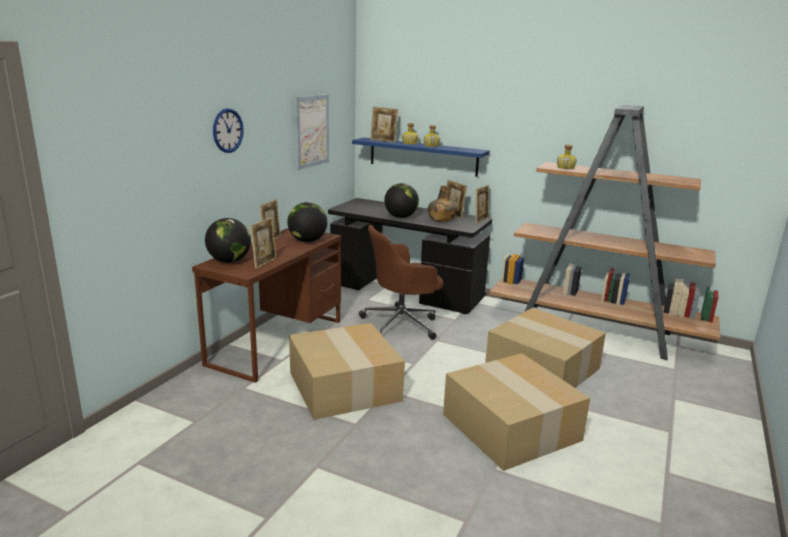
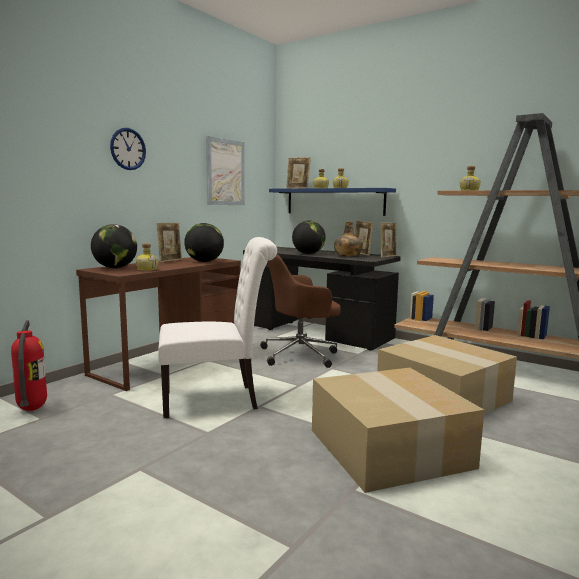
camera: 10 degrees right, 10 degrees down
(177, 412) = (31, 409): none -> fire extinguisher
(265, 263) = (147, 269): picture frame -> bottle
(346, 387) = (216, 400): cardboard box -> white chair

